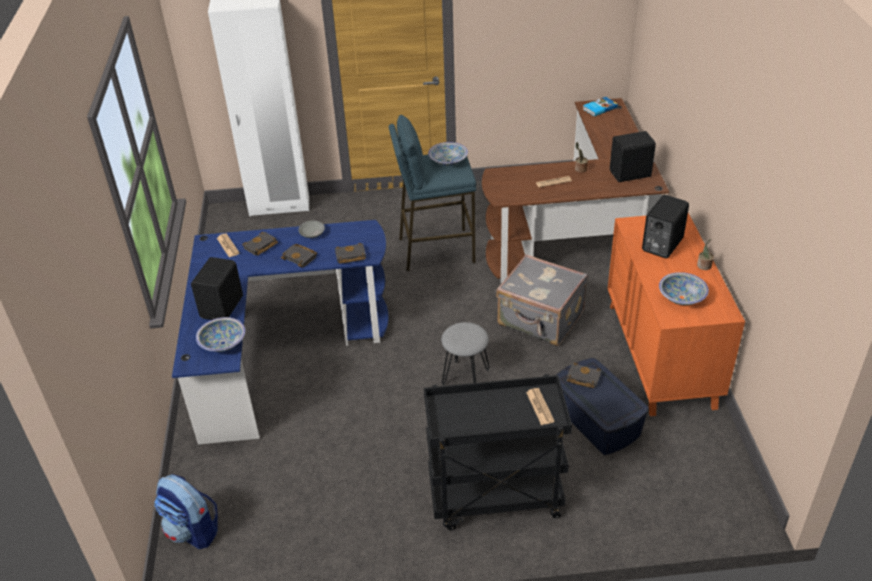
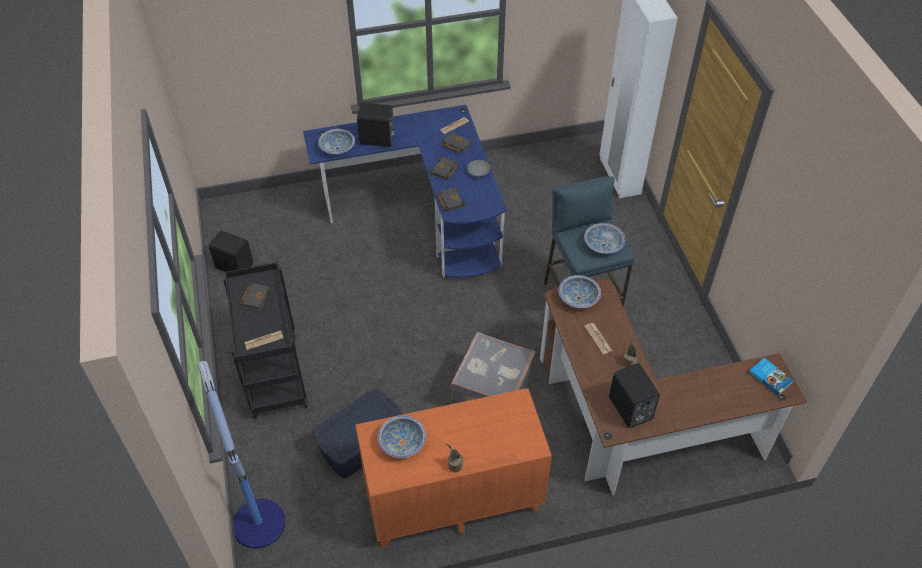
camera: 80 degrees right, 10 degrees up
(193, 531) = (248, 207): backpack -> none
(466, 377) = (406, 343): grey stool -> none
(504, 187) = (578, 298): none -> bowl
(582, 378) = (375, 410): black book -> black book (255, 297)
(661, 245) = (486, 427): black speaker -> black speaker (234, 265)
(697, 512) = (258, 521): none -> floor lamp

